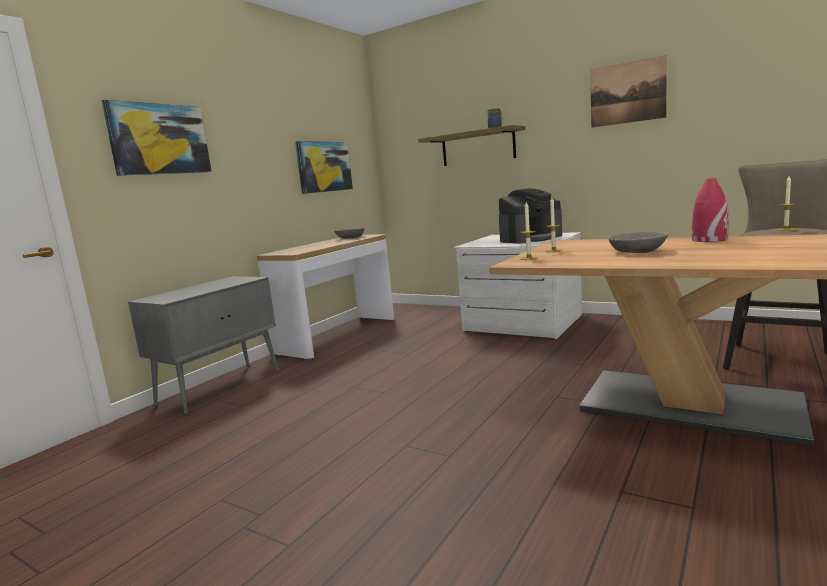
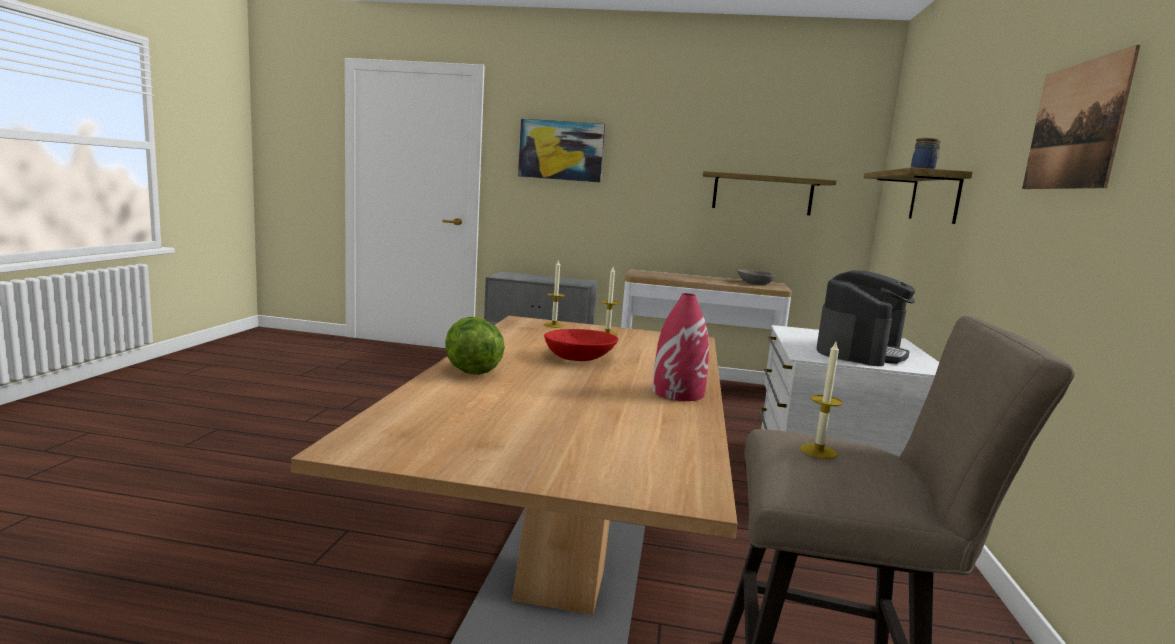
camera: 65 degrees right, 0 degrees up
(324, 167) = (762, 194): picture -> shelf
(530, 238) = (860, 352): coffee machine -> coffee machine turned 90 degrees counterclockwise
(637, 251) = (579, 357): grey bowl -> red bowl
(706, 262) = (471, 371): none -> lettuce

